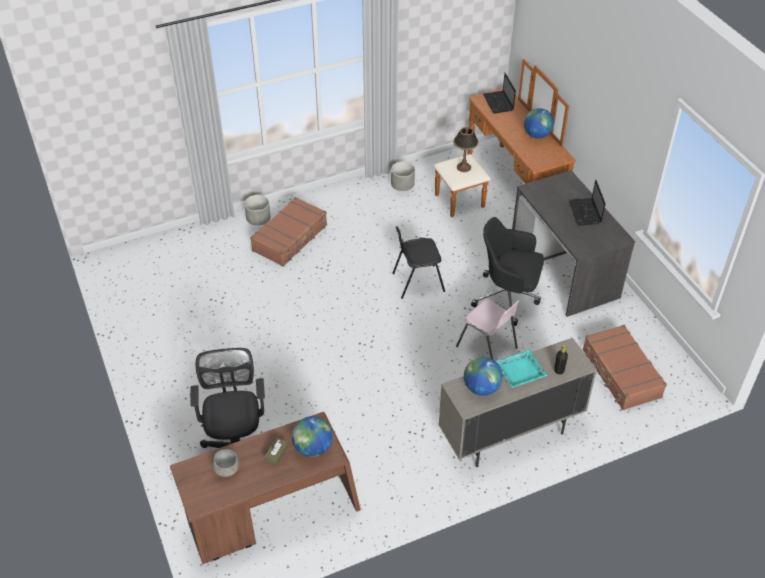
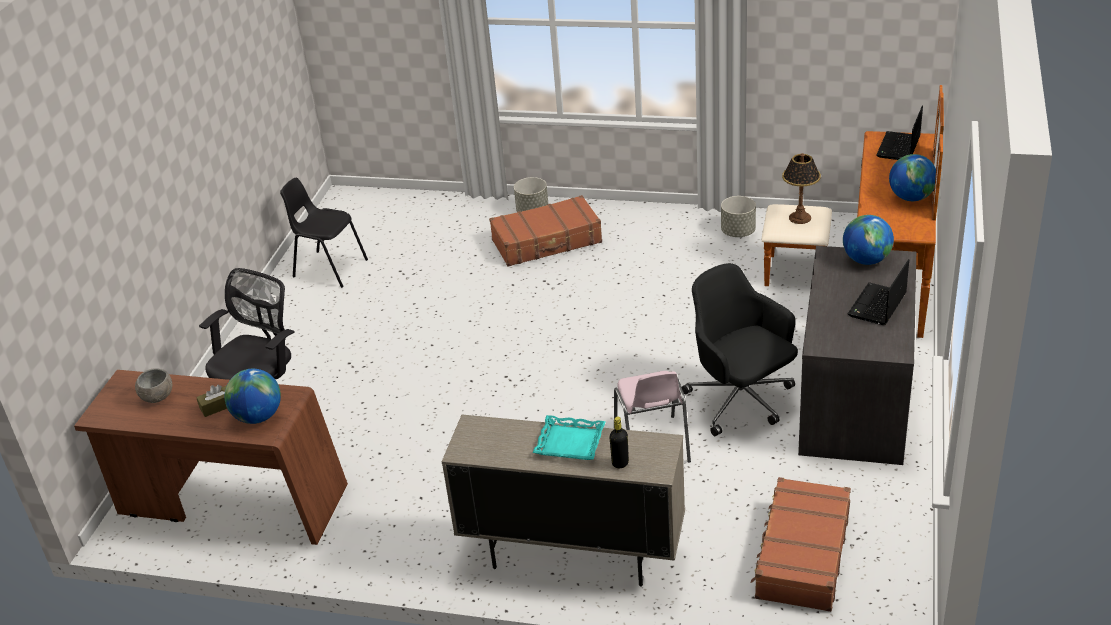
camera: 40 degrees right, 10 degrees down
(417, 282) = (644, 339): black chair -> black chair (329, 268)
(481, 388) = (501, 439): globe -> globe (866, 260)

